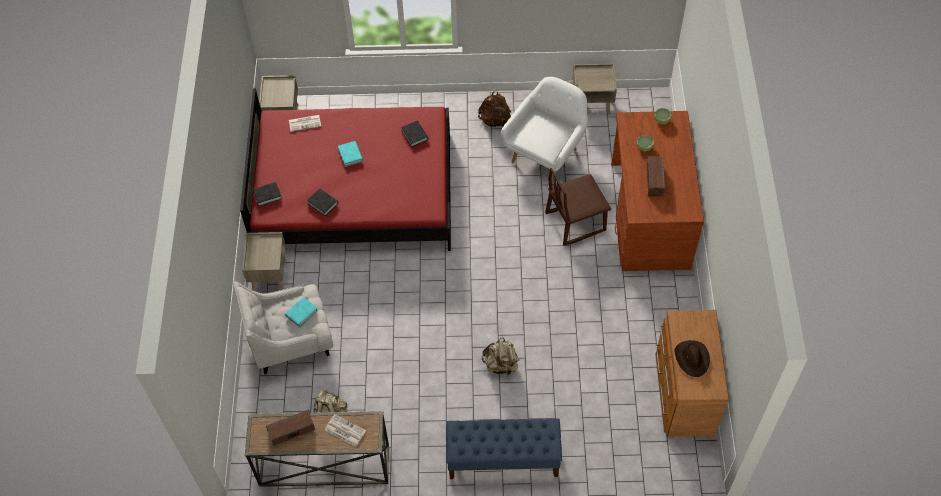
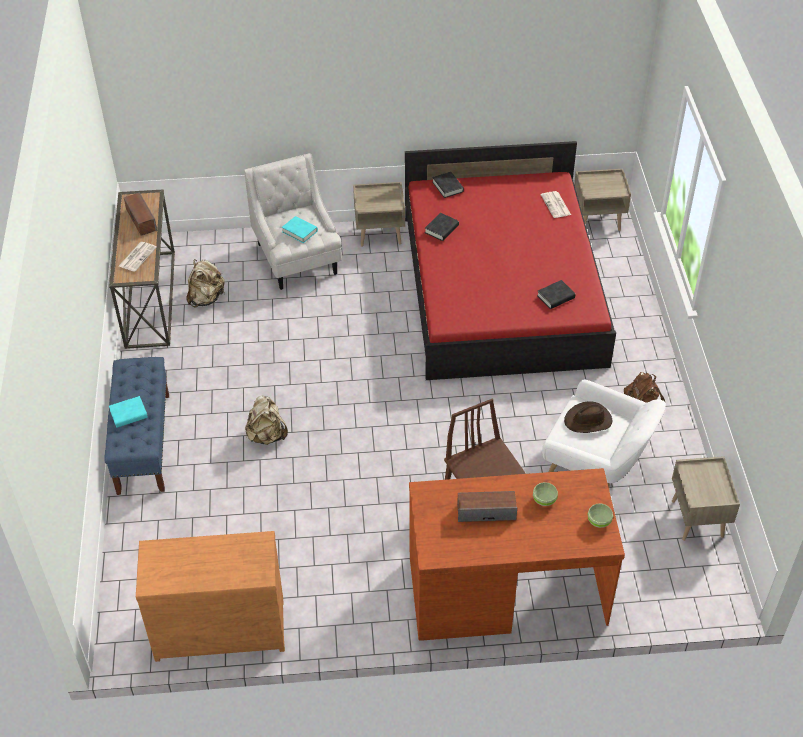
camera: 85 degrees right, 10 degrees down
(350, 155) = (514, 245): turquoise book -> turquoise book (129, 414)
(692, 358) = (199, 556): brown hat -> brown hat (588, 420)

